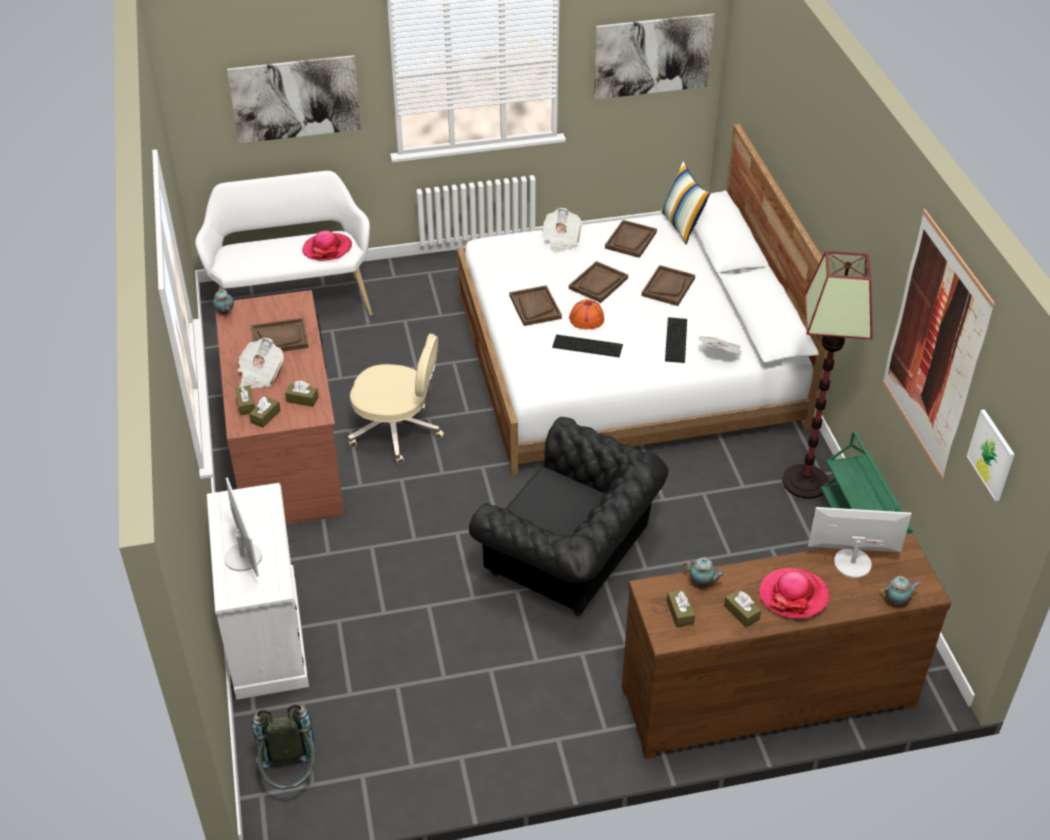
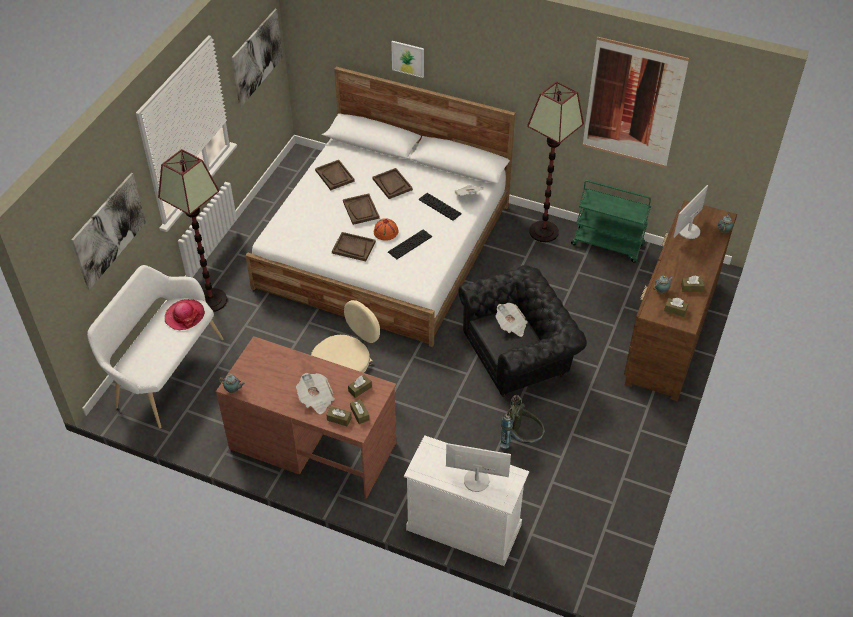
camera: 55 degrees left, 5 degrees up
(280, 338) = (288, 373): brown tray -> none
(290, 776) = (581, 564): grey backpack -> grey backpack (521, 439)
(415, 281) = (211, 301): none -> floor lamp
(561, 240) = (303, 203): newspaper -> newspaper (511, 325)
(682, 226) = (344, 149): pillow -> none
(793, 595) = (694, 263): hat -> none
(991, 454) = (711, 133): picture -> picture (408, 58)

